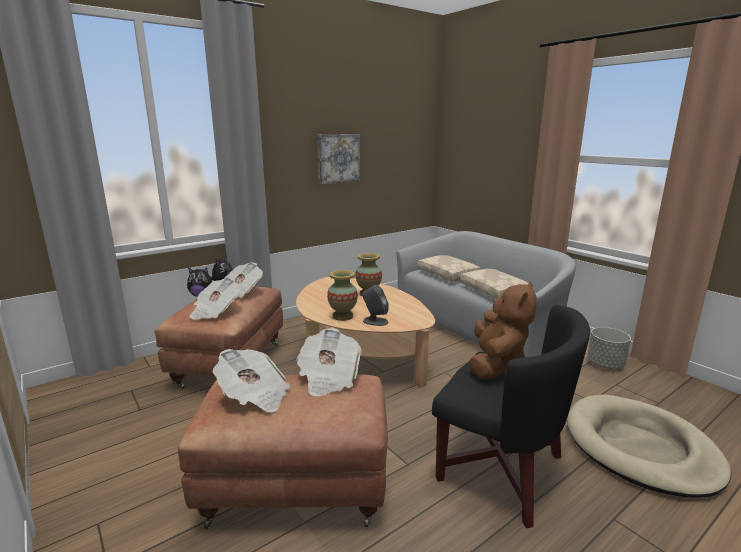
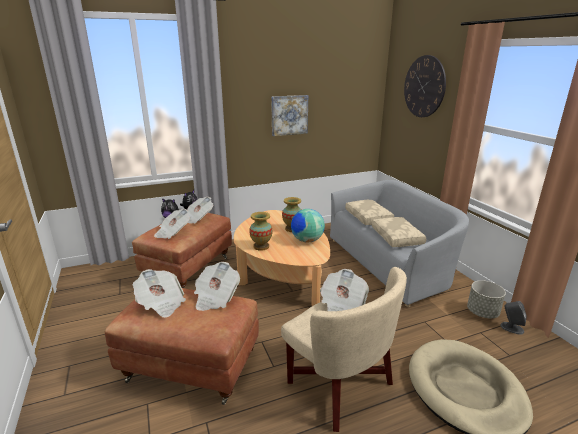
camera: 15 degrees right, 5 degrees up
(375, 321) = (282, 254): grey speaker -> grey speaker (511, 328)
(395, 304) = (307, 240): none -> globe
(492, 121) = (424, 86): none -> wall clock
(496, 365) = (342, 306): brown plush toy -> newspaper
(501, 470) = (339, 384): black armchair -> beige armchair

